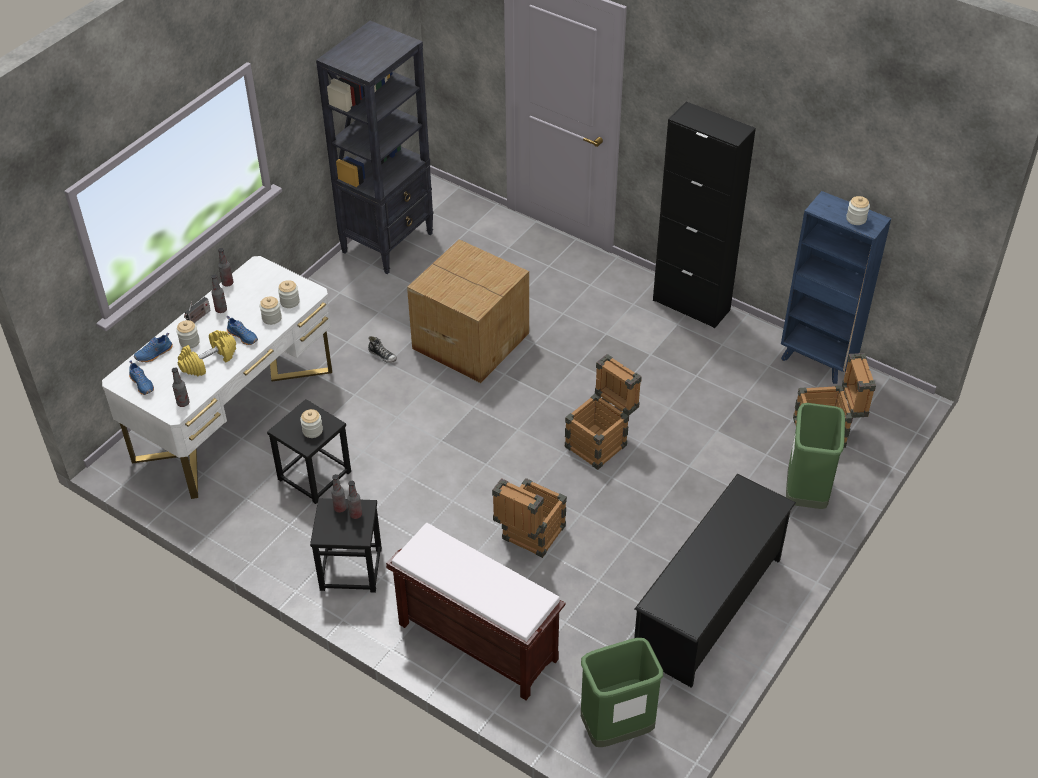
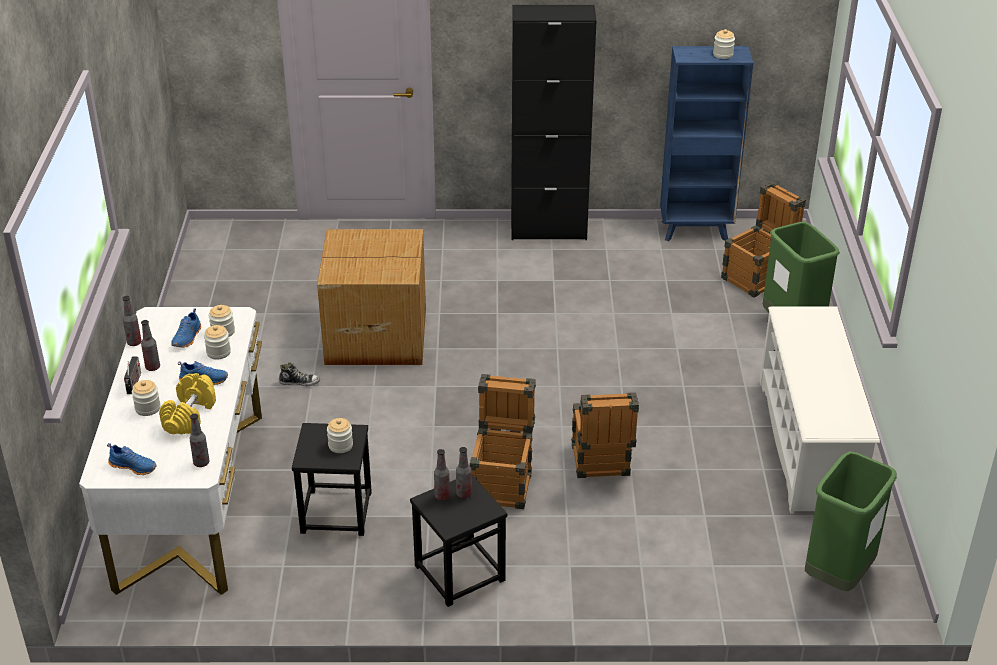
camera: 35 degrees left, 10 degrees down
(154, 354) = (118, 435): blue shoe -> blue shoe (188, 338)
(388, 242) = (206, 289): black bookcase -> none
(476, 641) = (643, 572): brown bench -> none
(601, 442) = (583, 363): crate -> crate (503, 482)
(709, 607) = (808, 444): black shoe rack -> white shoe rack

